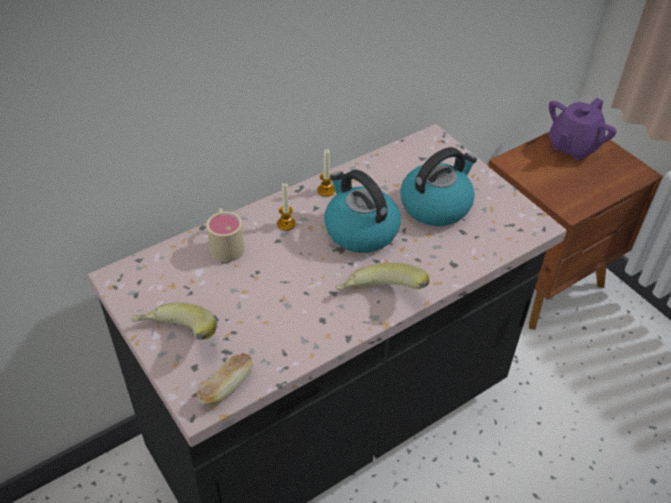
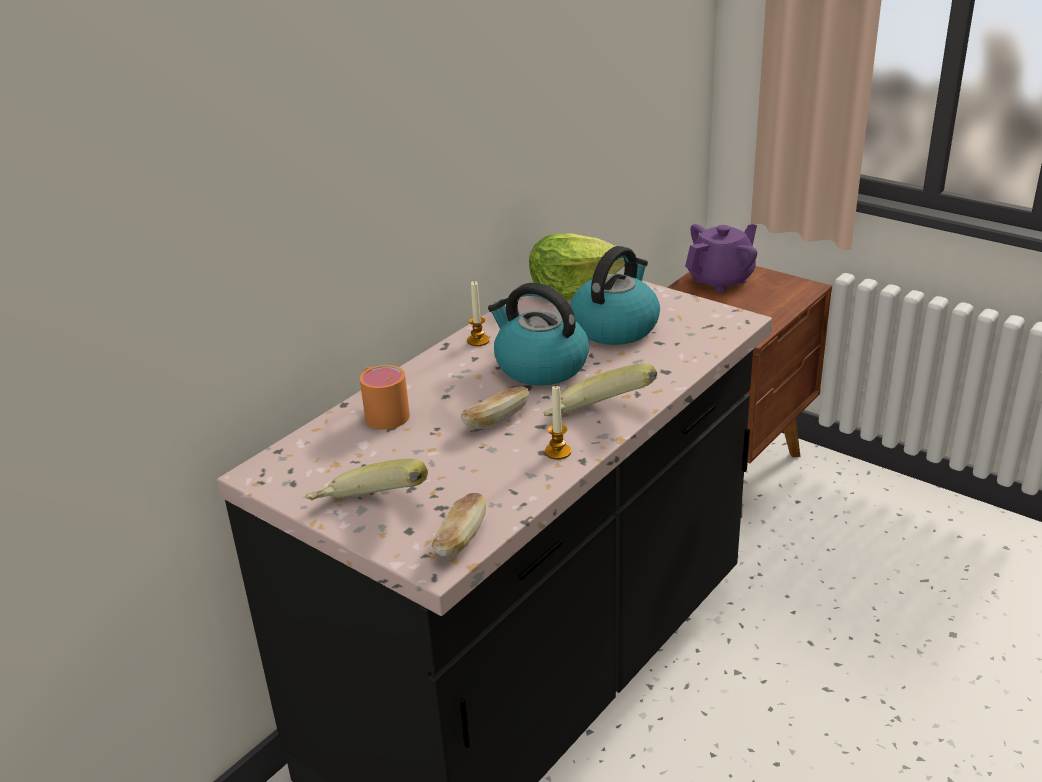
camera: 15 degrees left, 15 degrees down
(226, 244) = (382, 412): beige mug -> orange mug
(286, 224) = (447, 379): candle -> candle (558, 452)
(303, 276) = (496, 420): none -> bread
(422, 155) = (572, 289): none -> lettuce
(572, 147) = (721, 280): purple teapot -> purple teapot turned 150 degrees counterclockwise

